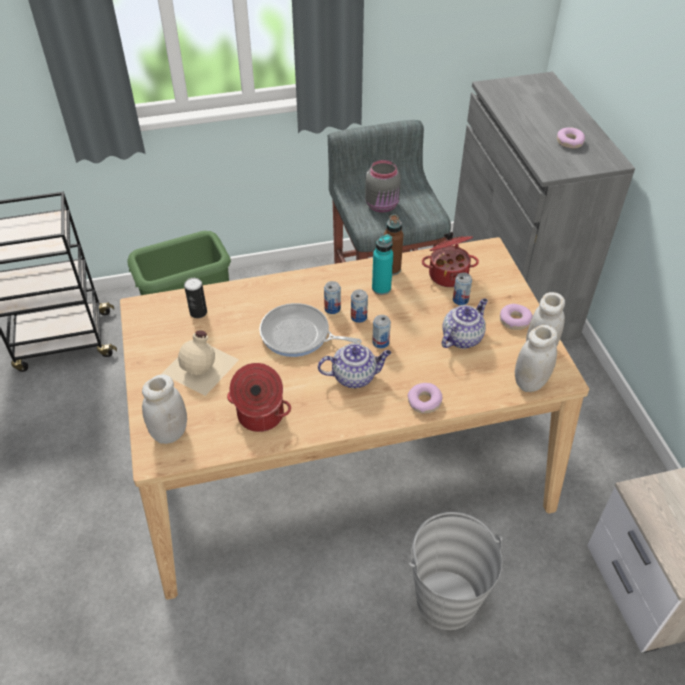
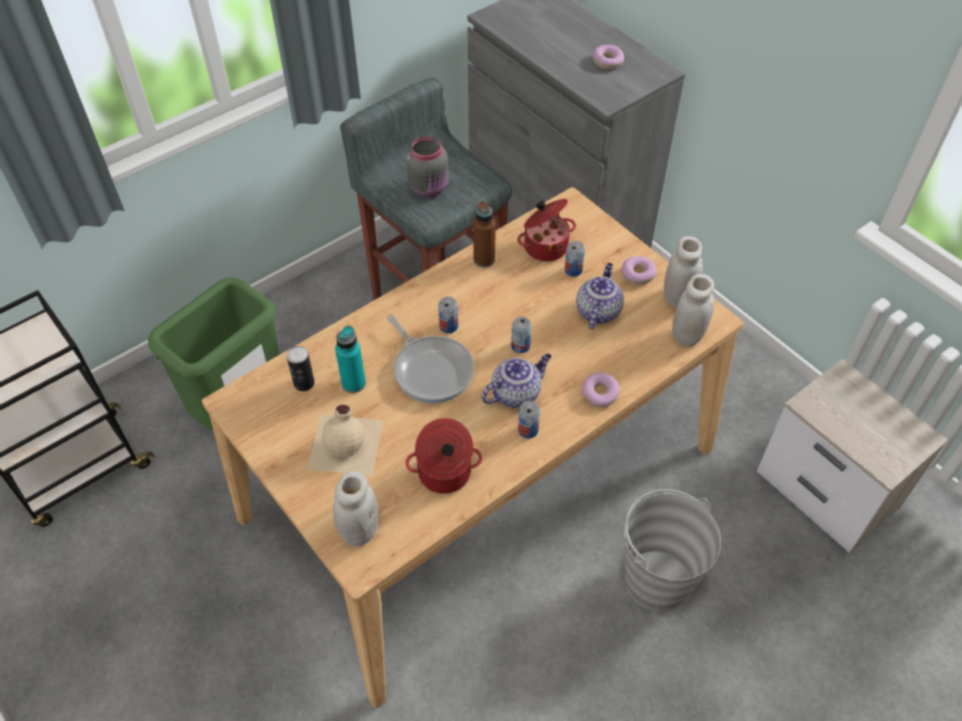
camera: 25 degrees left, 5 degrees up
(299, 335) = (431, 369): frying pan -> frying pan turned 120 degrees counterclockwise
(359, 317) = (482, 326): can -> can (528, 430)
(381, 288) = (486, 285): turquoise bottle -> turquoise bottle (353, 383)

